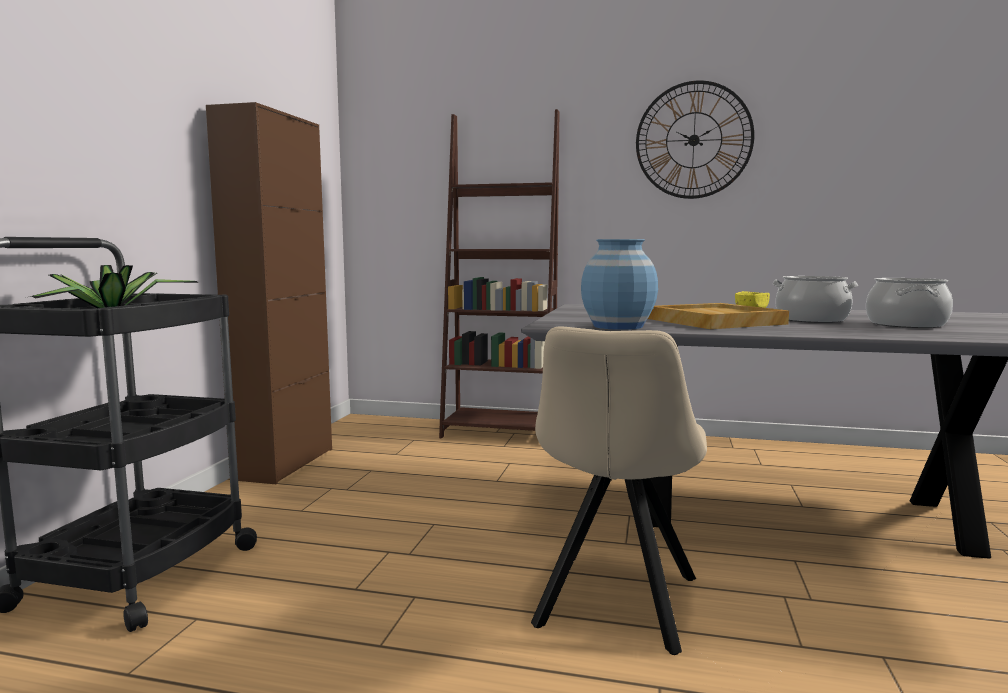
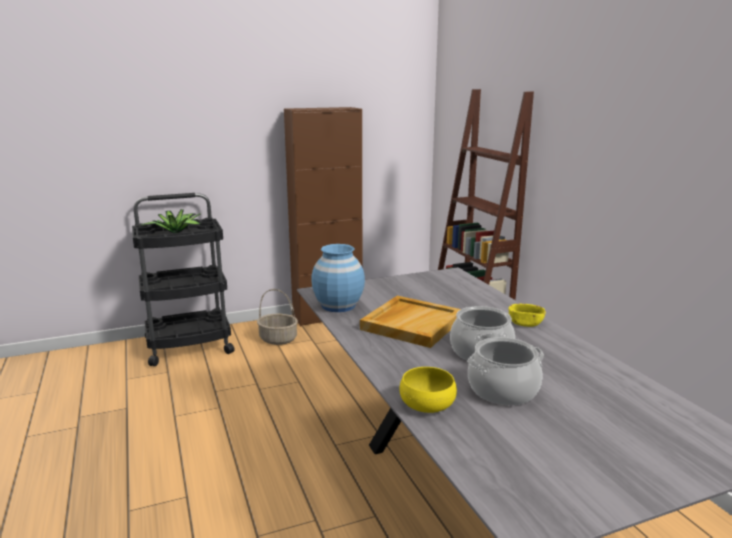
camera: 55 degrees right, 10 degrees up
(281, 506) = (277, 339): none -> basket
(616, 601) = (259, 462): beige chair -> none
(693, 140) = (625, 131): wall clock -> none
(933, 335) = (427, 404): none -> yellow bowl

